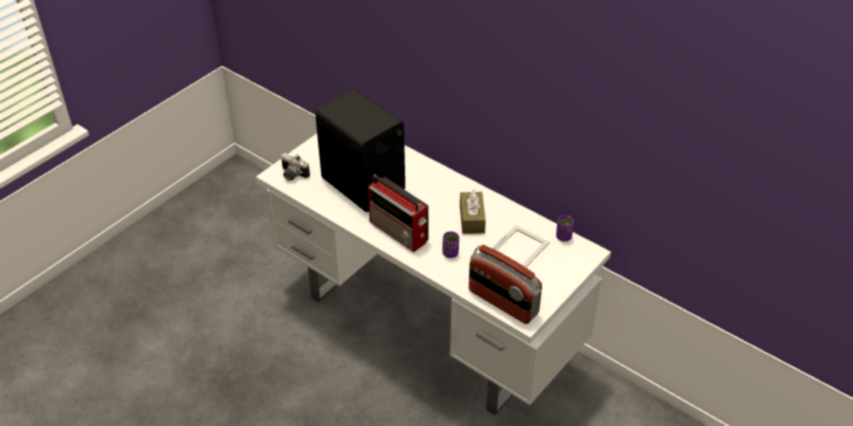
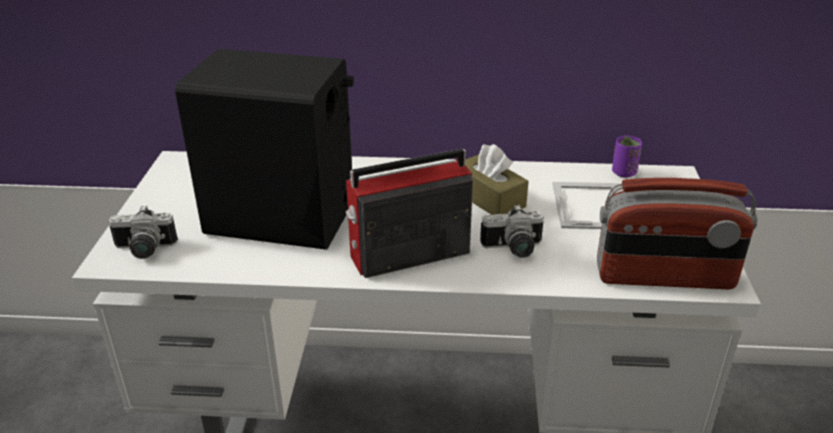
camera: 35 degrees left, 10 degrees down
(399, 232) = (407, 255): radio -> radio turned 150 degrees clockwise
(450, 253) = (513, 249): purple cup -> camera

